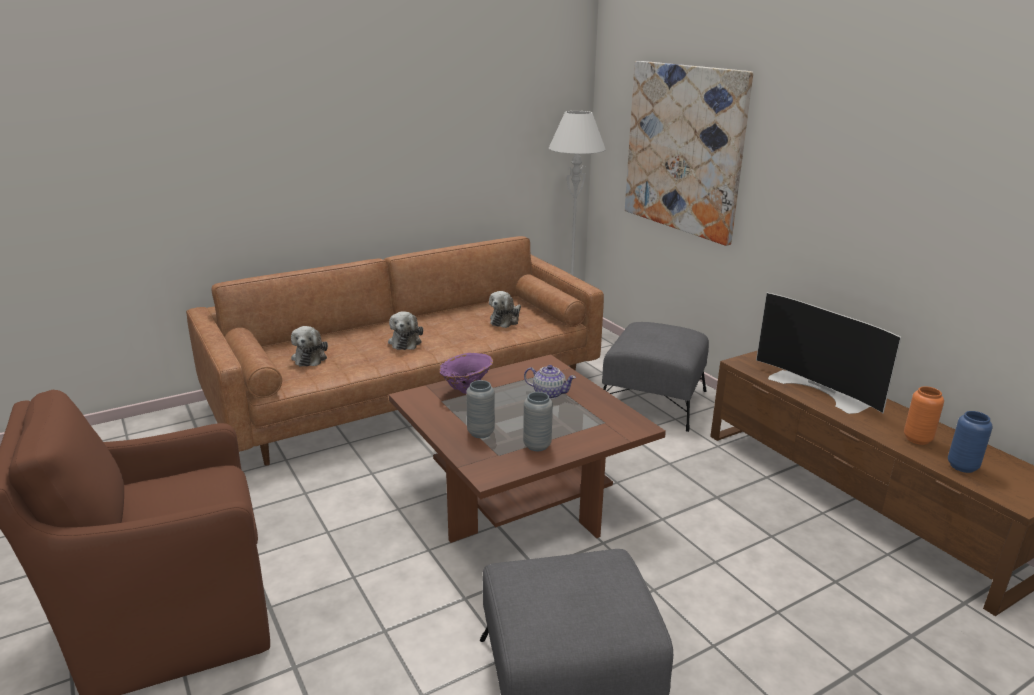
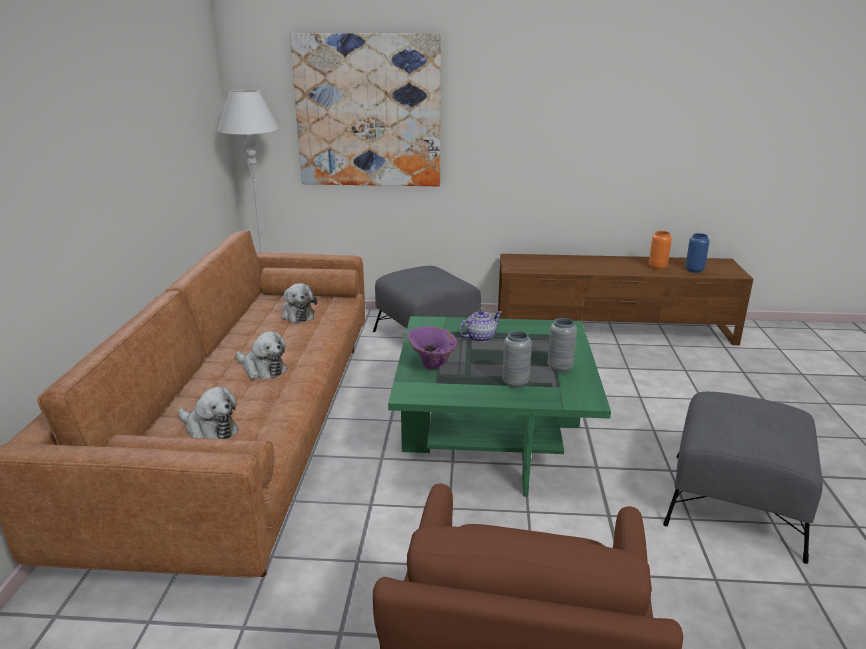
camera: 55 degrees left, 0 degrees up
(520, 495) = (493, 438): brown coffee table -> green coffee table
(820, 389) = (575, 264): television -> none

